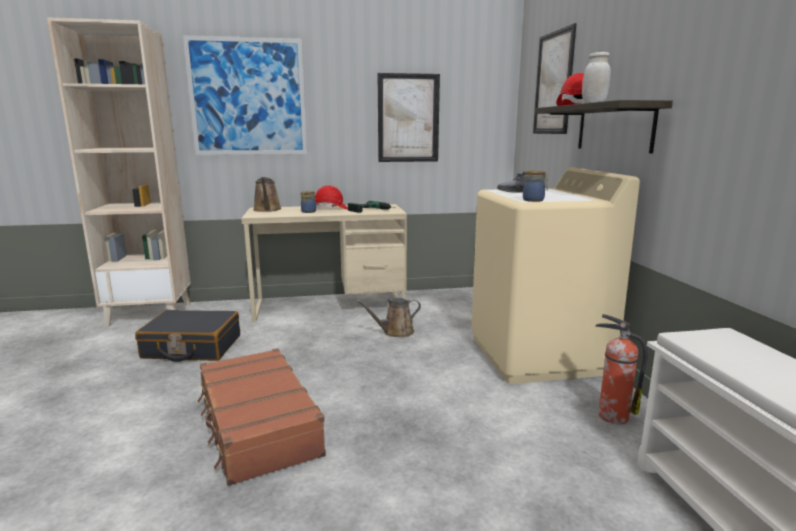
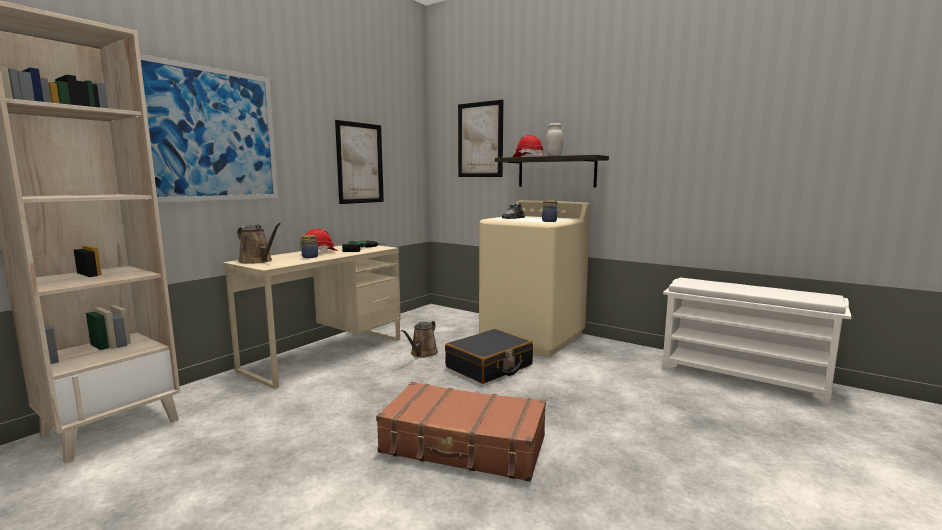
camera: 45 degrees left, 5 degrees down
(192, 347) = (260, 429): black suitcase -> black suitcase (489, 367)
(611, 416) = (616, 352): fire extinguisher -> none

